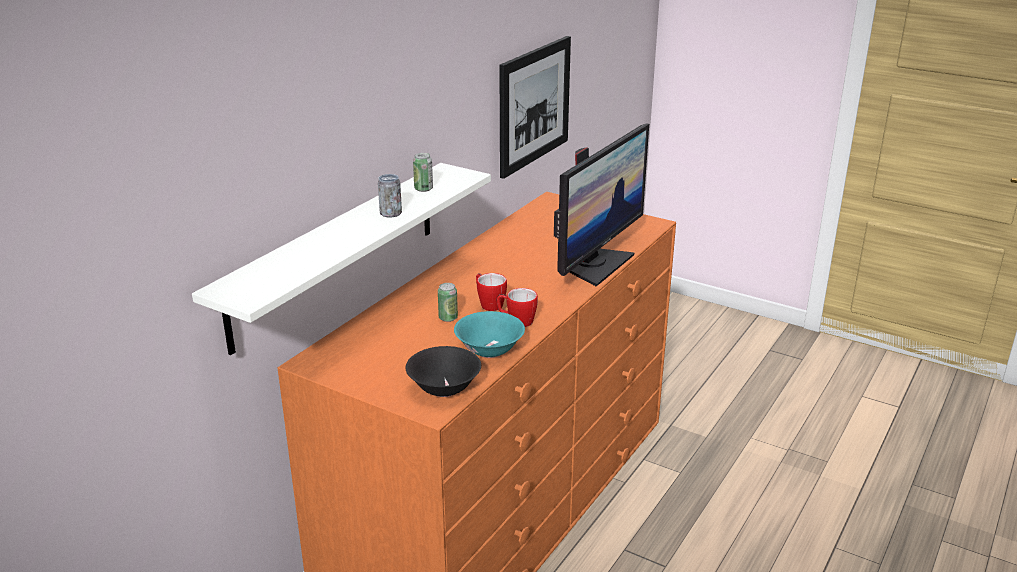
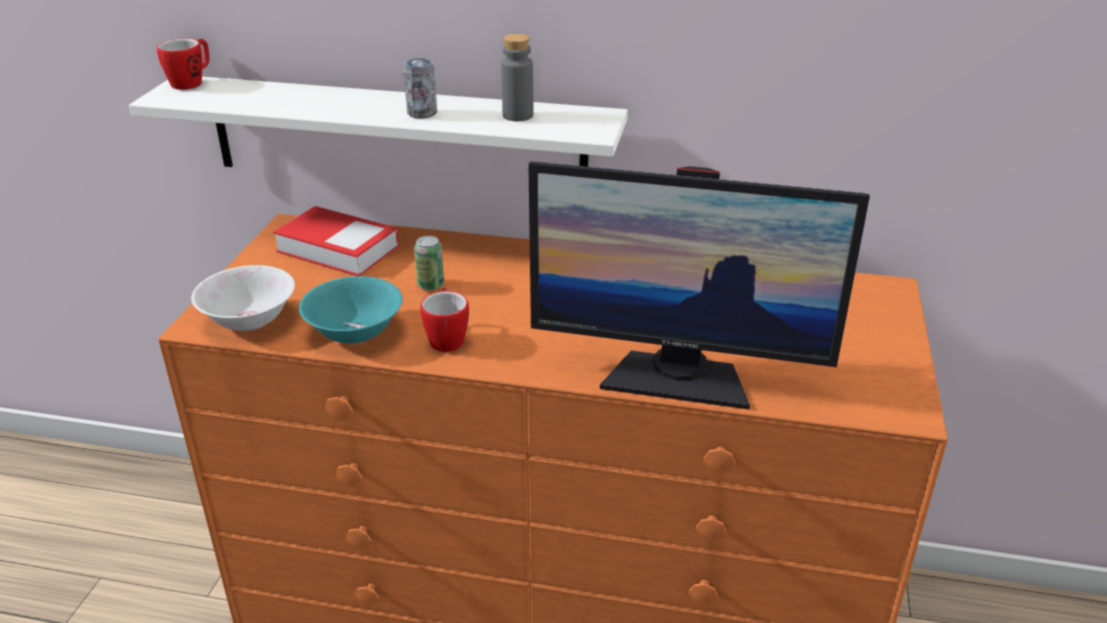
camera: 70 degrees right, 5 degrees up
(366, 346) = (338, 249): none -> book
(423, 189) = (518, 116): can -> grey bottle
(444, 389) = (249, 321): black bowl -> white bowl
(489, 304) = (485, 306): mug -> mug (192, 82)
(534, 105) = (925, 117): picture -> none

